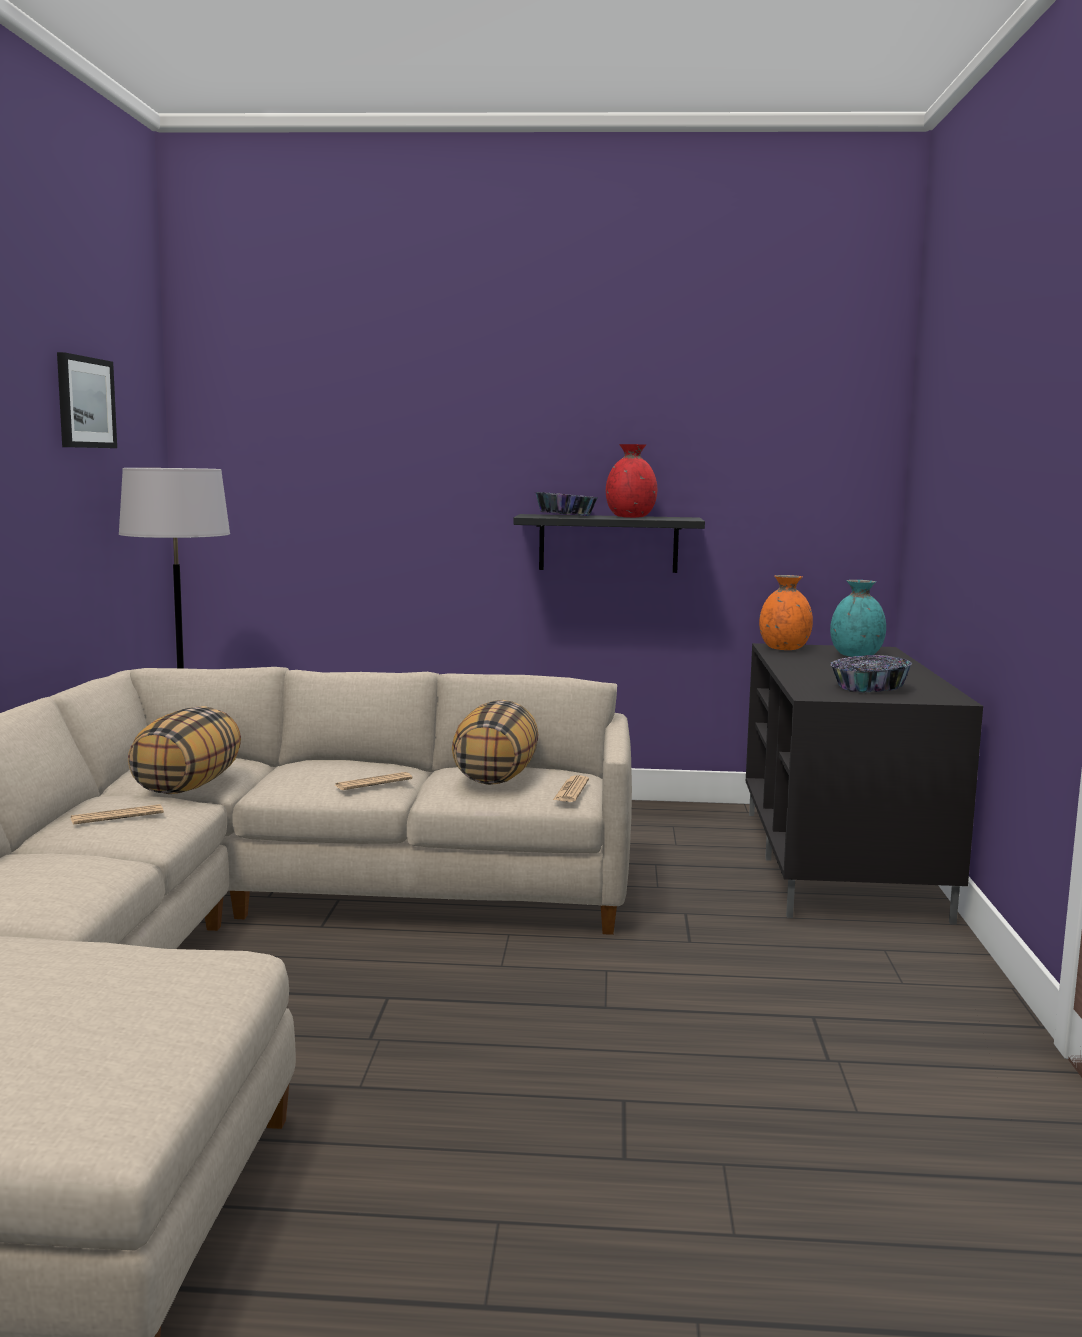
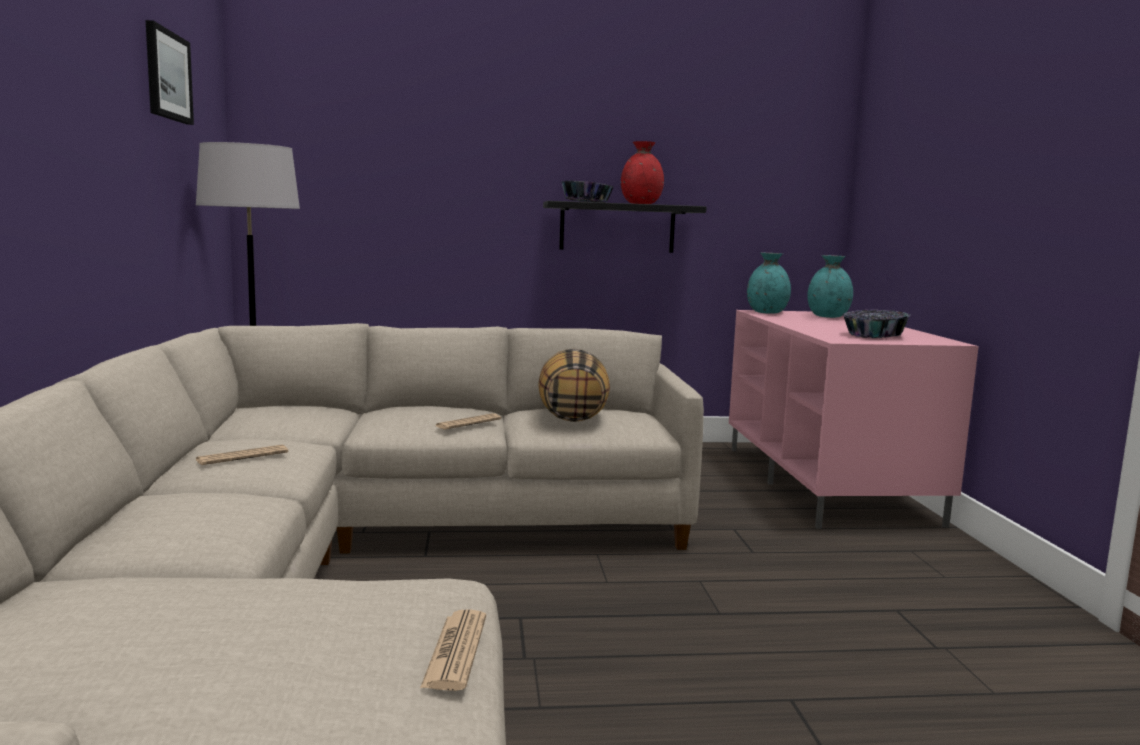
camera: 10 degrees left, 0 degrees up
(187, 786) = (293, 430): pillow -> none
(571, 790) = (646, 425): newspaper -> newspaper (455, 651)
(784, 648) = (766, 312): orange vase -> turquoise vase
(842, 863) = (828, 484): black tv stand -> pink tv stand

